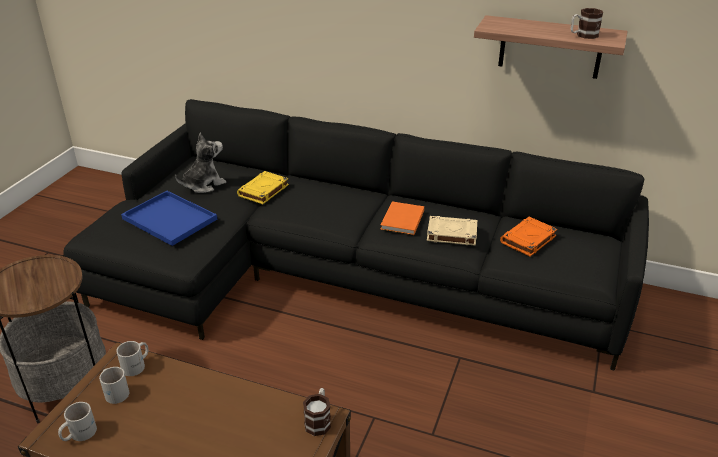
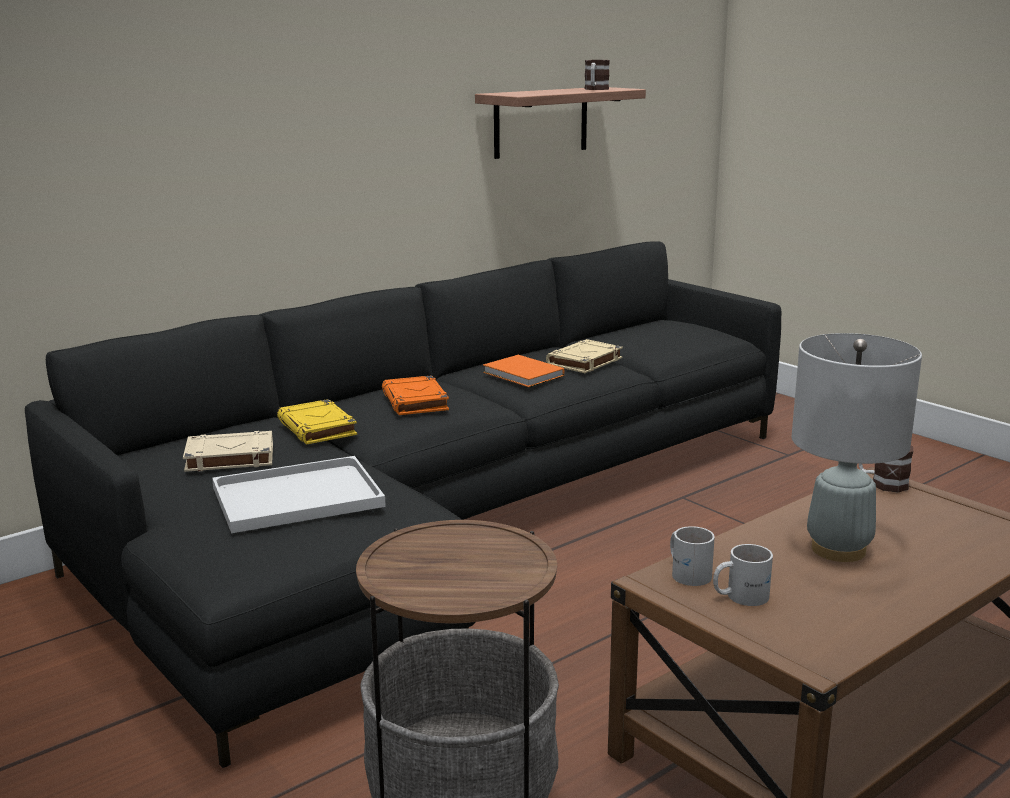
camera: 60 degrees left, 15 degrees down
(78, 433) = (822, 635): white mug -> none
(168, 219) = (294, 498): blue tray -> white tray
(194, 419) = (838, 549): none -> grey table lamp
(203, 184) = (229, 458): plush toy -> beige book
(528, 240) = (637, 339): orange book -> orange book (415, 401)

